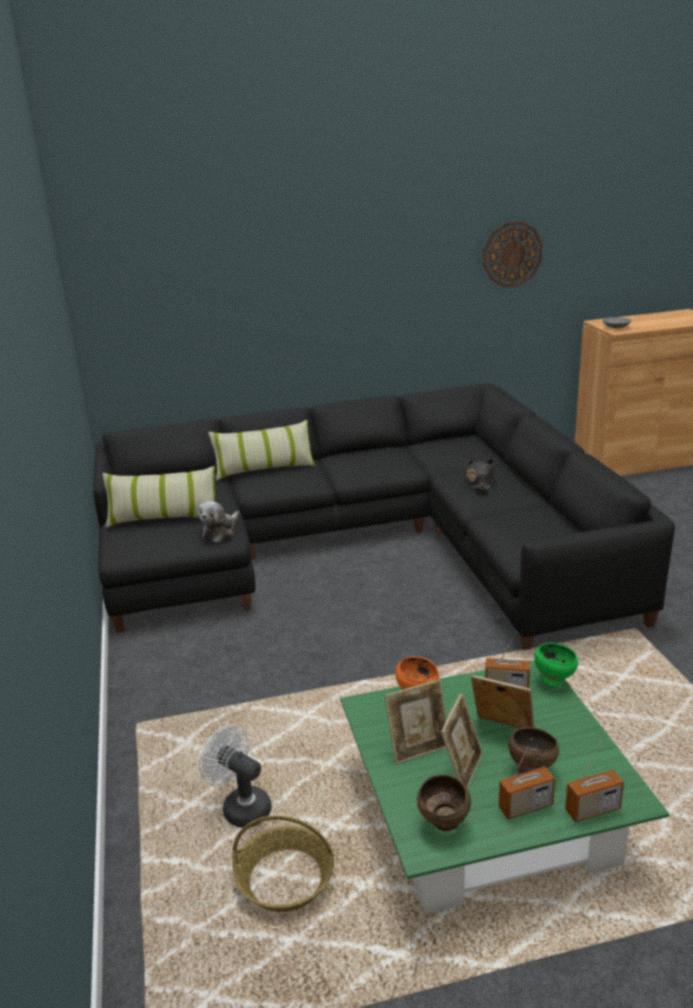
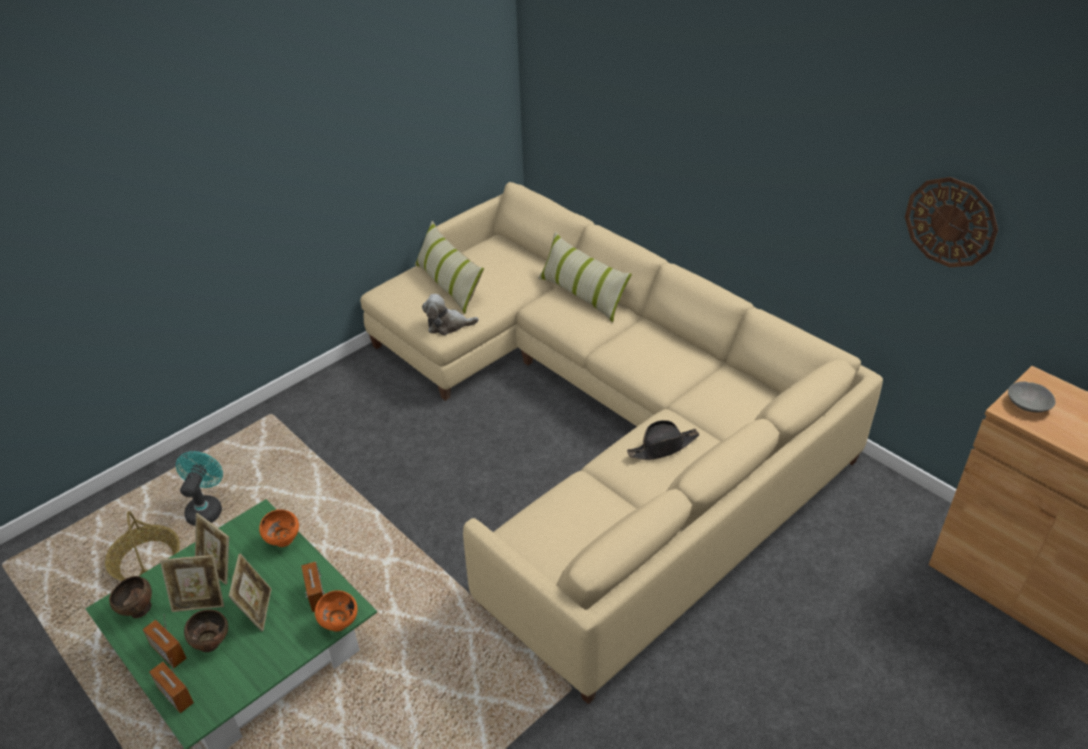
camera: 60 degrees right, 15 degrees up
(241, 807) = (206, 508): white fan -> turquoise fan
(366, 544) = (603, 423): black sofa -> beige sofa
(553, 680) = (340, 624): green bowl -> orange bowl

